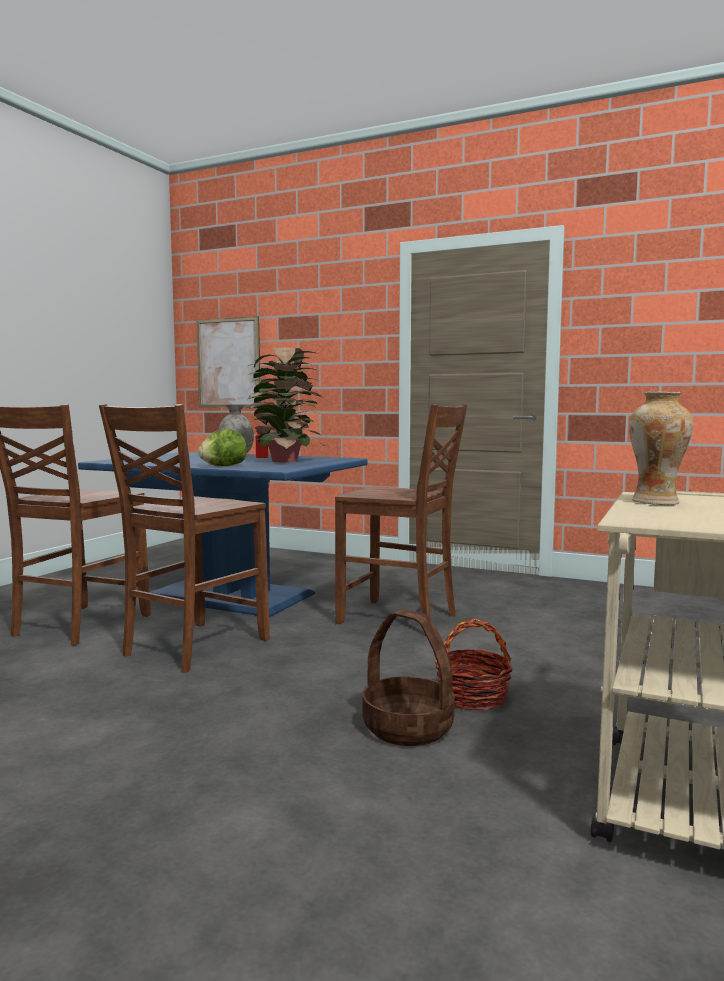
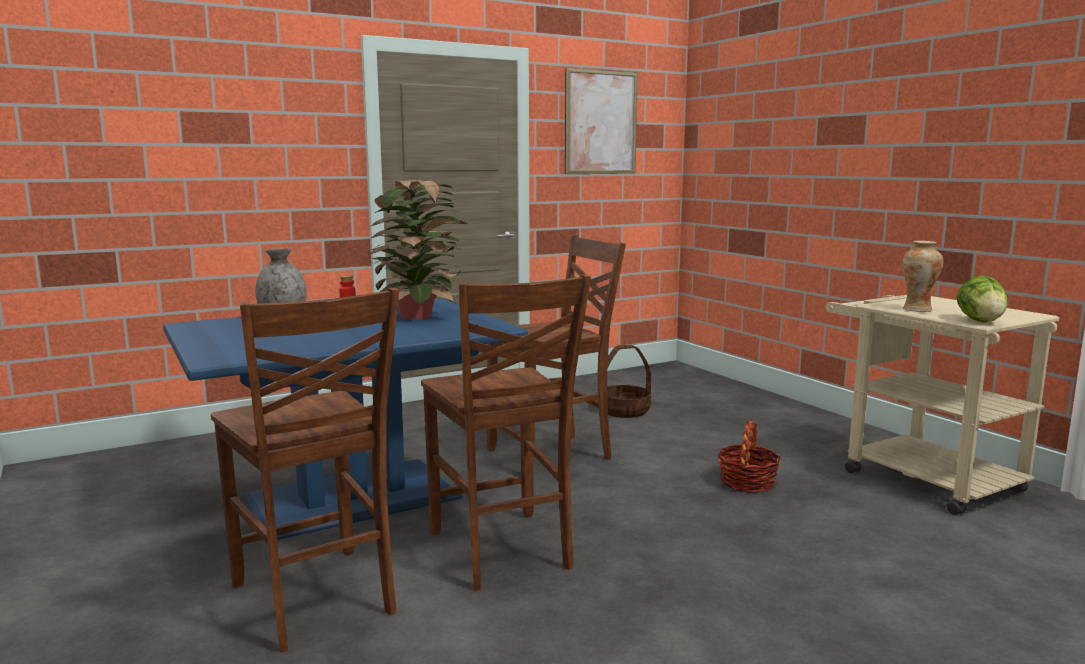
camera: 55 degrees left, 5 degrees up
(223, 466) = (423, 335): lettuce -> lettuce (981, 321)
(228, 363) = (88, 176): picture -> picture (601, 122)
(409, 728) = (781, 516): basket -> basket (624, 411)

